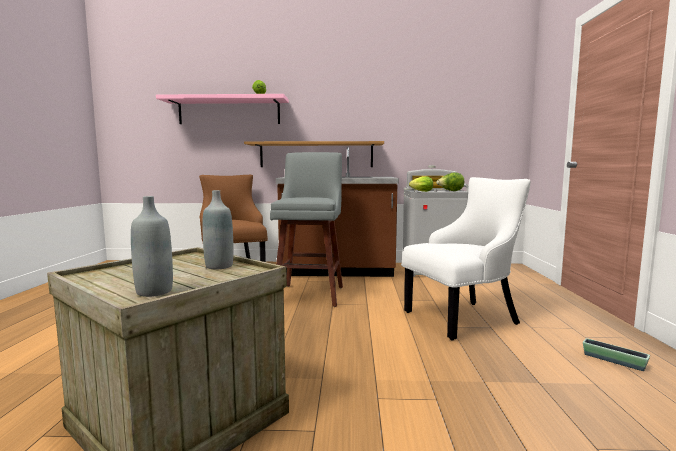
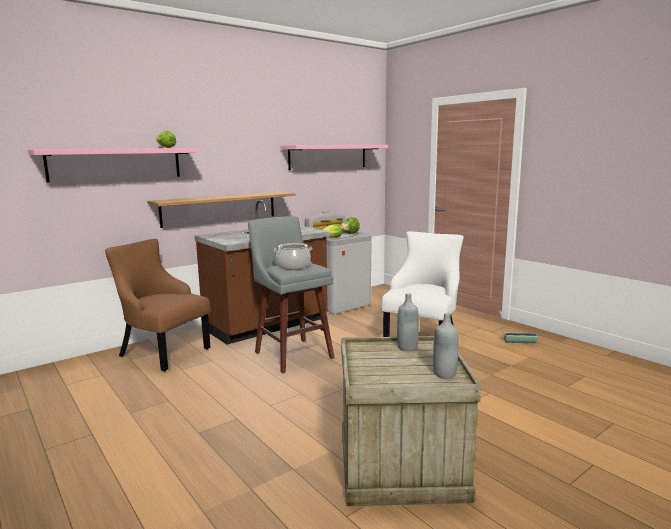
camera: 40 degrees left, 5 degrees up
(305, 197) = (293, 266): none -> cooking pot
(445, 108) = (328, 156): none -> pink shelf

